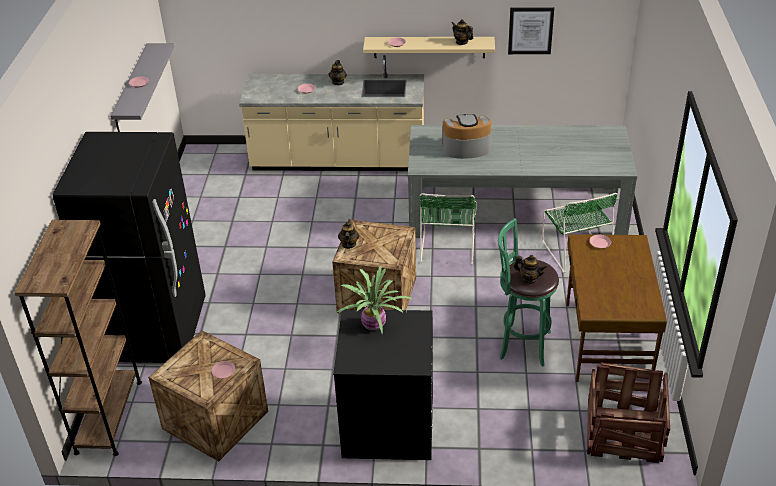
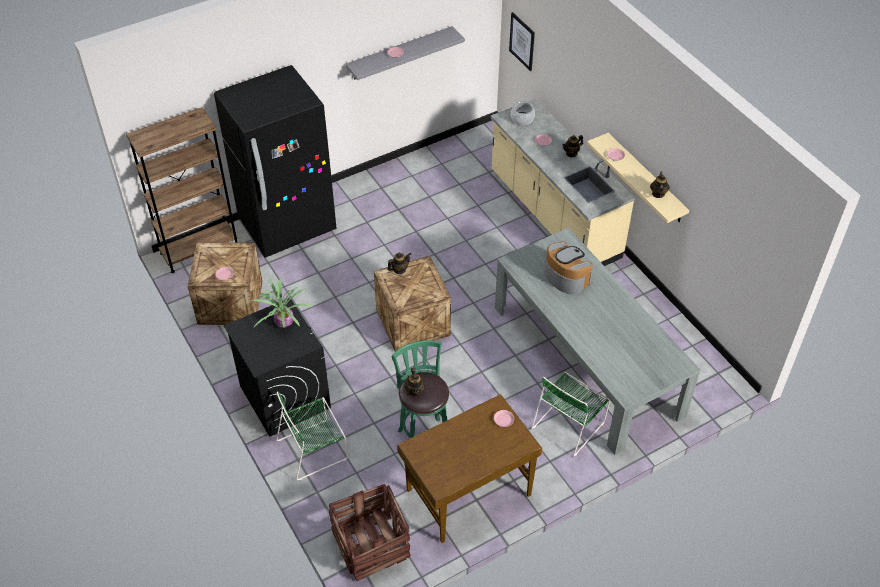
camera: 55 degrees right, 10 degrees up
(265, 89) = (522, 119): none -> cooking pot
(447, 245) = (505, 336): green chair -> green chair (314, 448)
(530, 30) = (715, 228): picture -> picture (522, 41)

